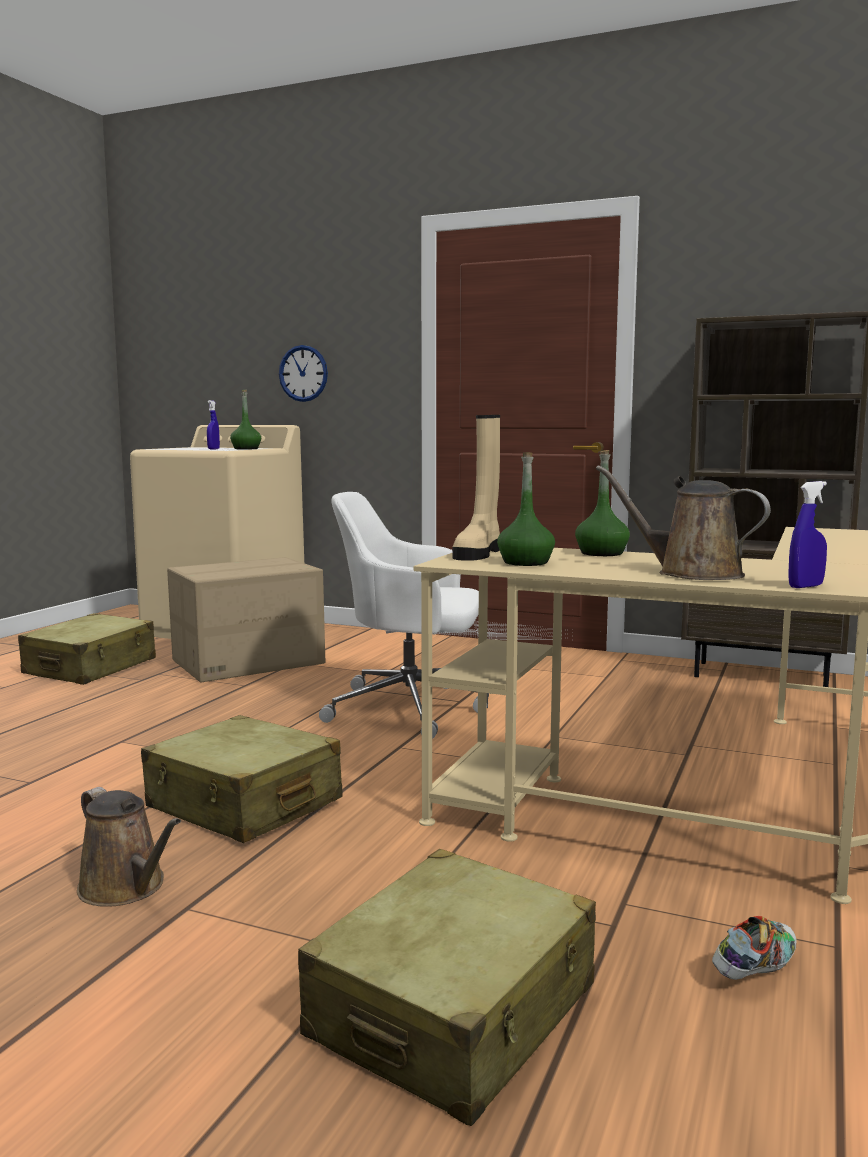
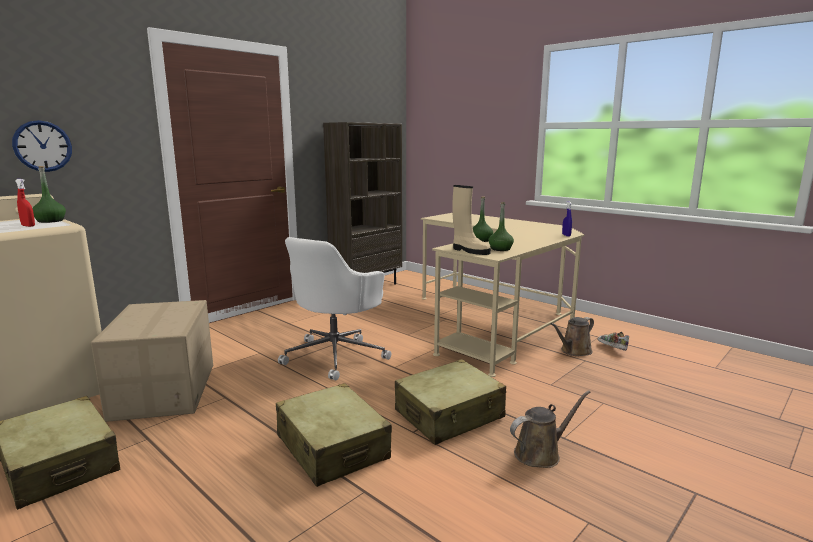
camera: 70 degrees left, 5 degrees up
(213, 449) = (28, 226): blue spray bottle -> red spray bottle
(454, 1012) = (640, 393): beige suitcase -> beige suitcase (332, 447)
(691, 573) = (537, 239): brown watering can -> brown watering can (574, 351)

